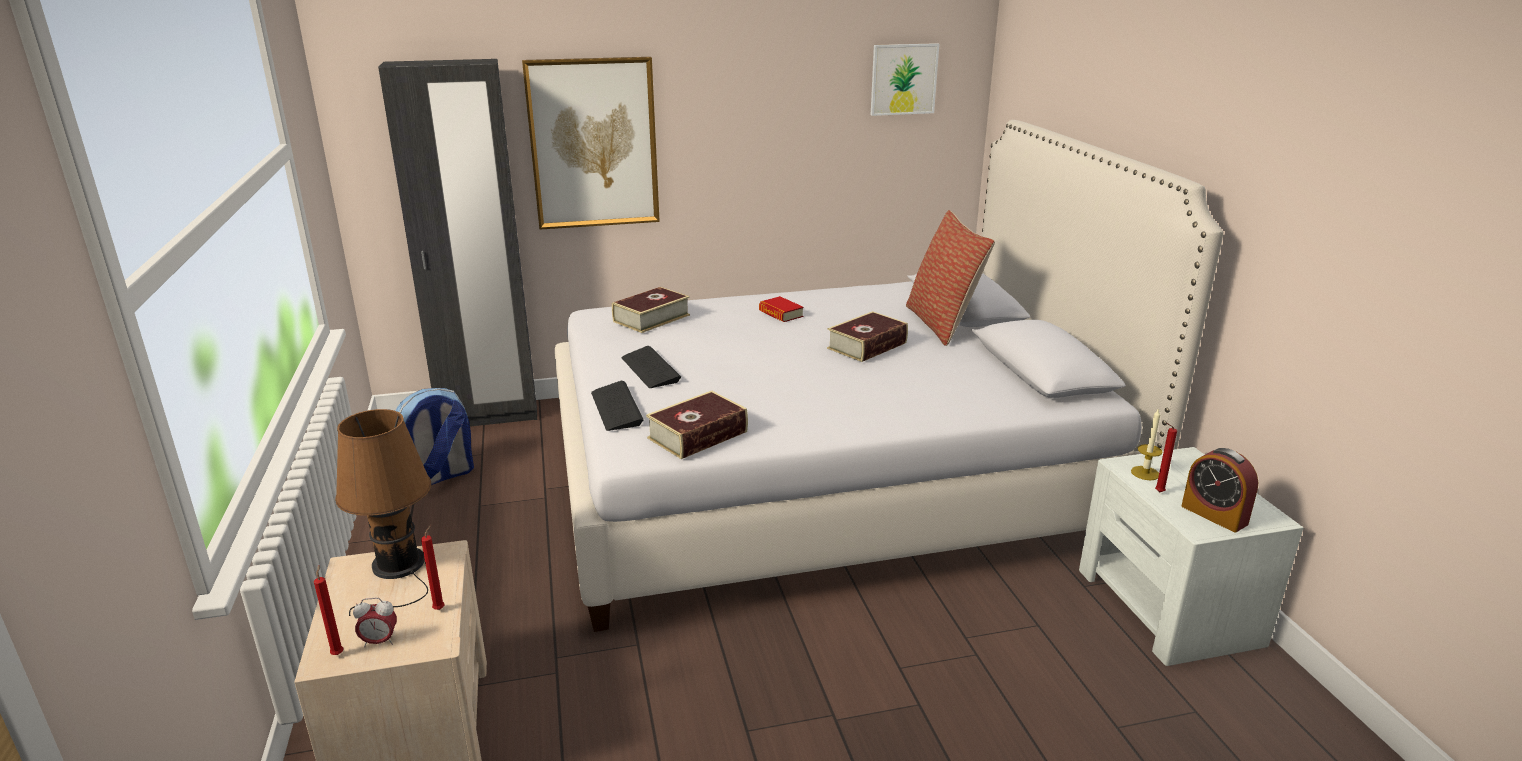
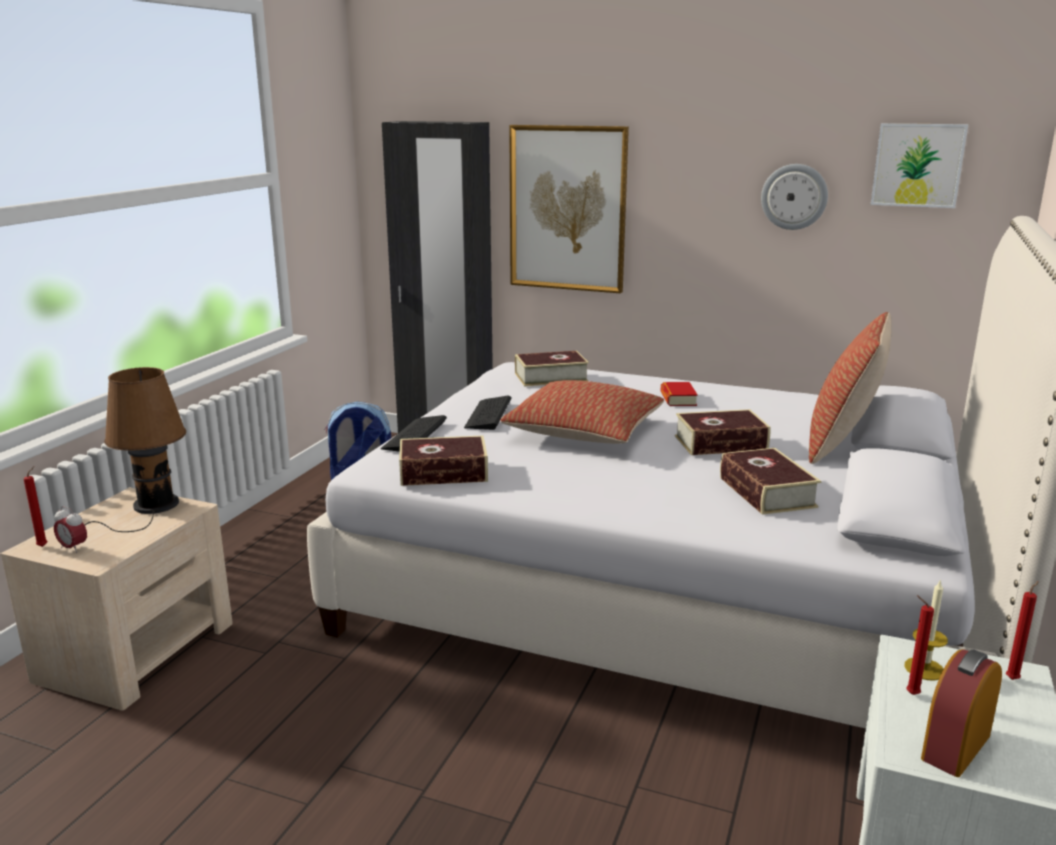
camera: 35 degrees right, 5 degrees down
(440, 608) = (134, 542): red candle -> red candle (1013, 679)
(753, 363) = (584, 432): none -> pillow
(809, 113) = (794, 197): none -> wall clock
(950, 377) = (766, 492): none -> book
(1214, 515) = (956, 747): alarm clock -> alarm clock turned 45 degrees clockwise

